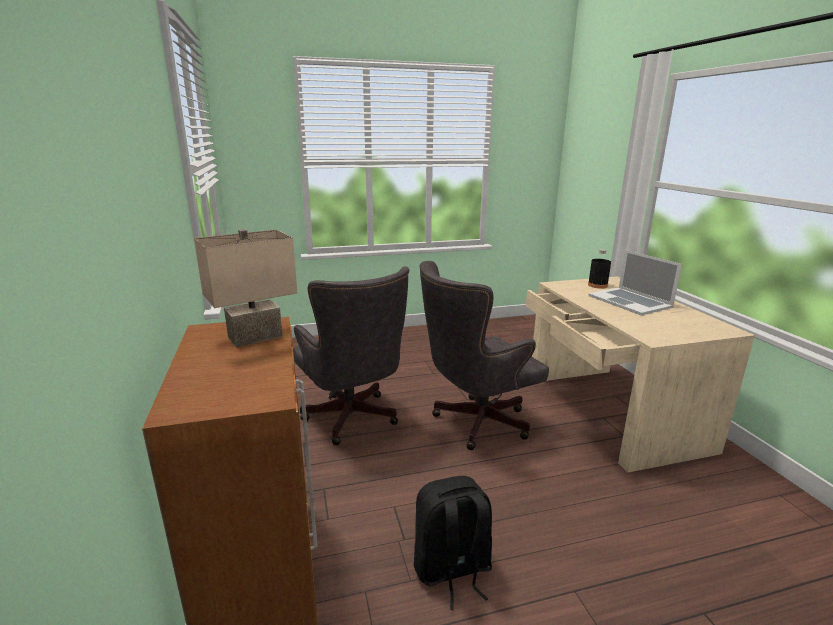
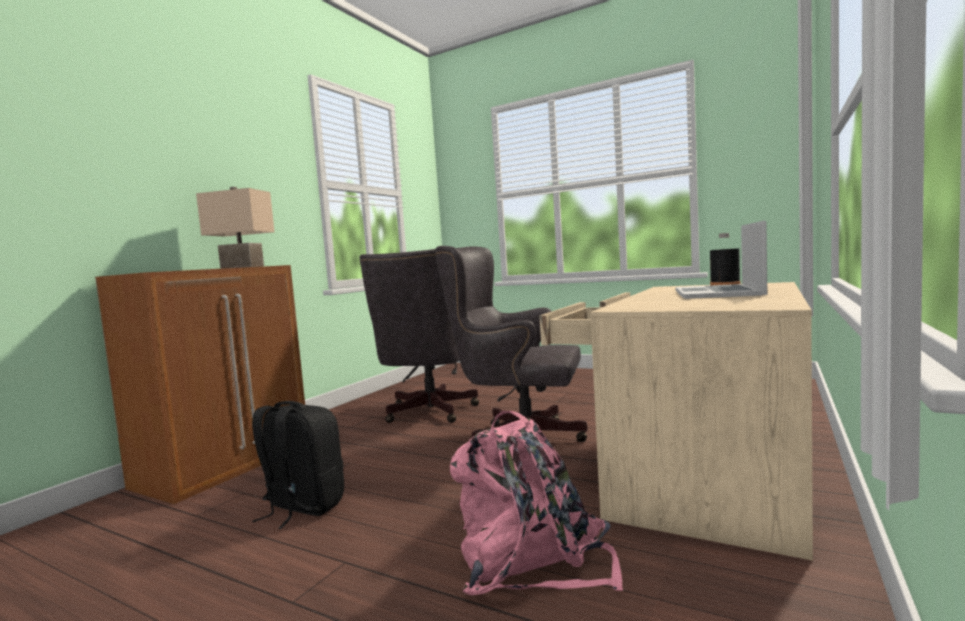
camera: 45 degrees right, 15 degrees down
(650, 520) = (532, 561): none -> pink backpack

